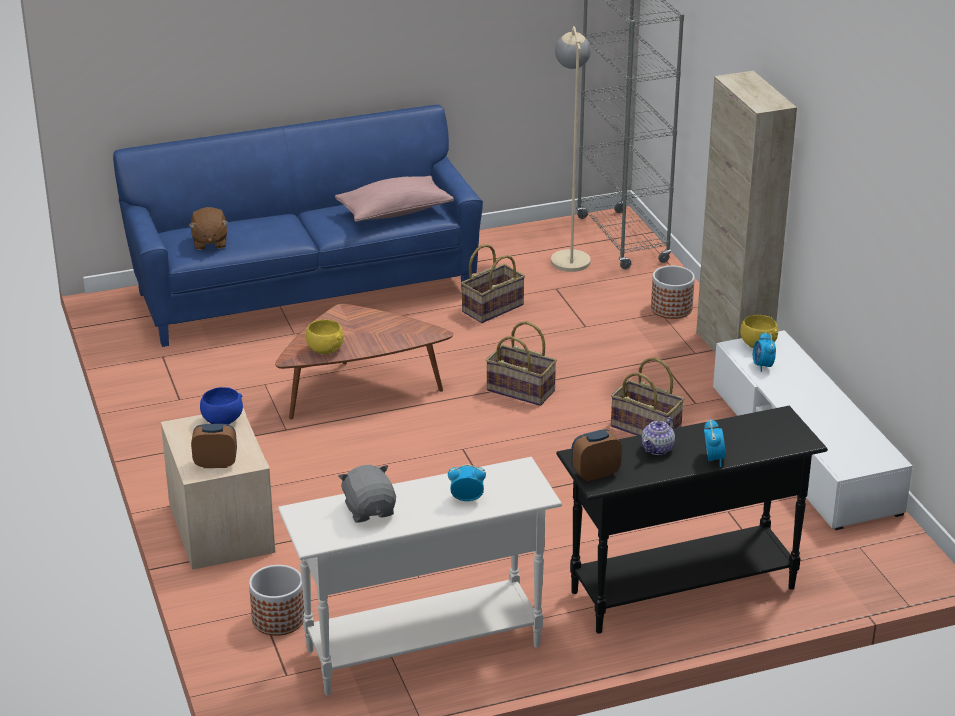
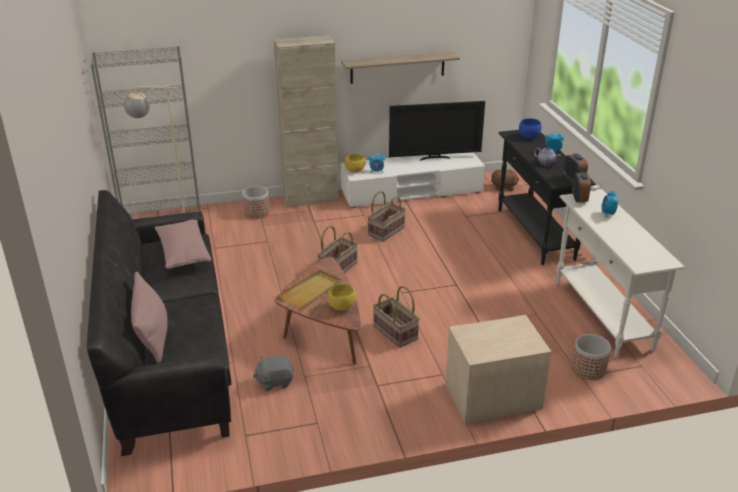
camera: 85 degrees left, 0 degrees up
(209, 242) = (195, 341): brown plush toy -> brown plush toy (503, 187)
(215, 463) = (523, 337): alarm clock -> alarm clock (579, 199)
(221, 421) = (468, 335): blue bowl -> blue bowl (529, 137)
(229, 221) = (152, 334): none -> pink pillow
(304, 292) = (170, 355): blue sofa -> black sofa
(361, 326) = (311, 291): none -> beige tray
(370, 510) = (630, 243): grey plush toy -> grey plush toy (275, 381)
(492, 308) = (230, 273): basket -> basket (394, 332)
(847, 424) = (434, 158): none -> television
(857, 226) = (397, 67): none -> shelf

